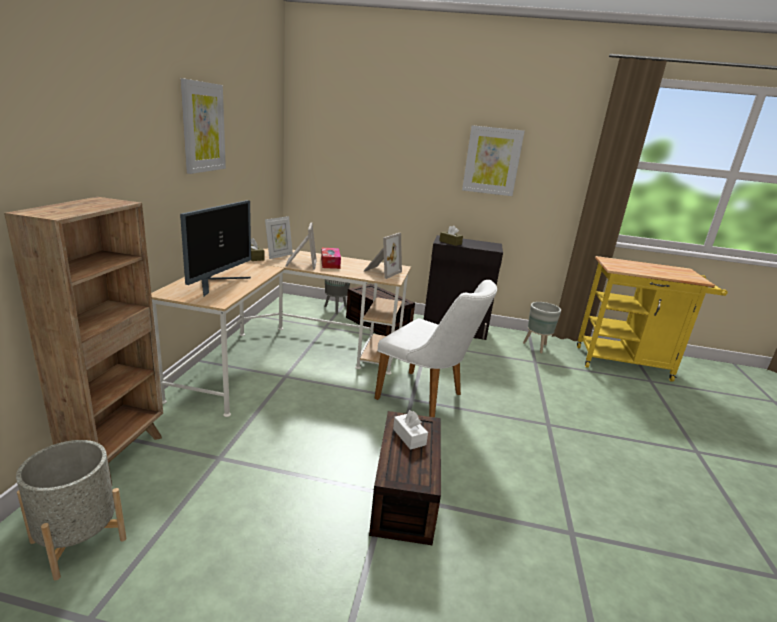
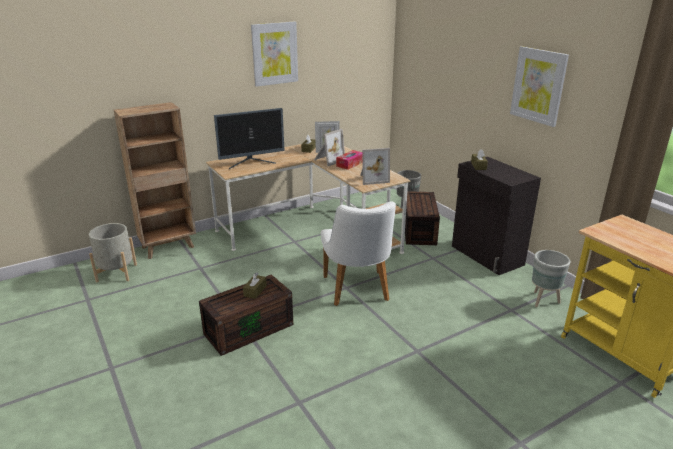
camera: 50 degrees right, 5 degrees up
(409, 437) = (255, 291): white tissue box -> brown tissue box

